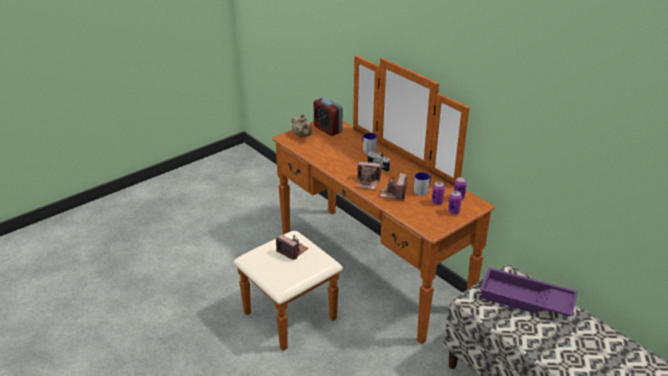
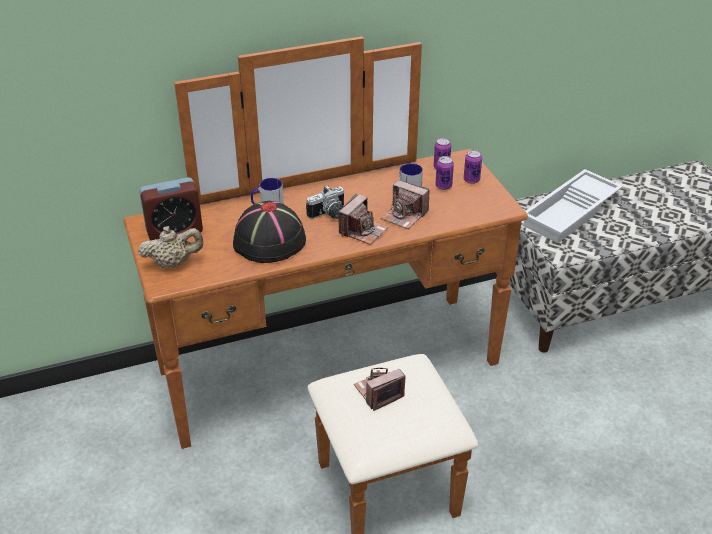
camera: 70 degrees left, 5 degrees up
(337, 156) = (269, 242): none -> black hat
(525, 300) = (571, 213): purple tray -> white tray

